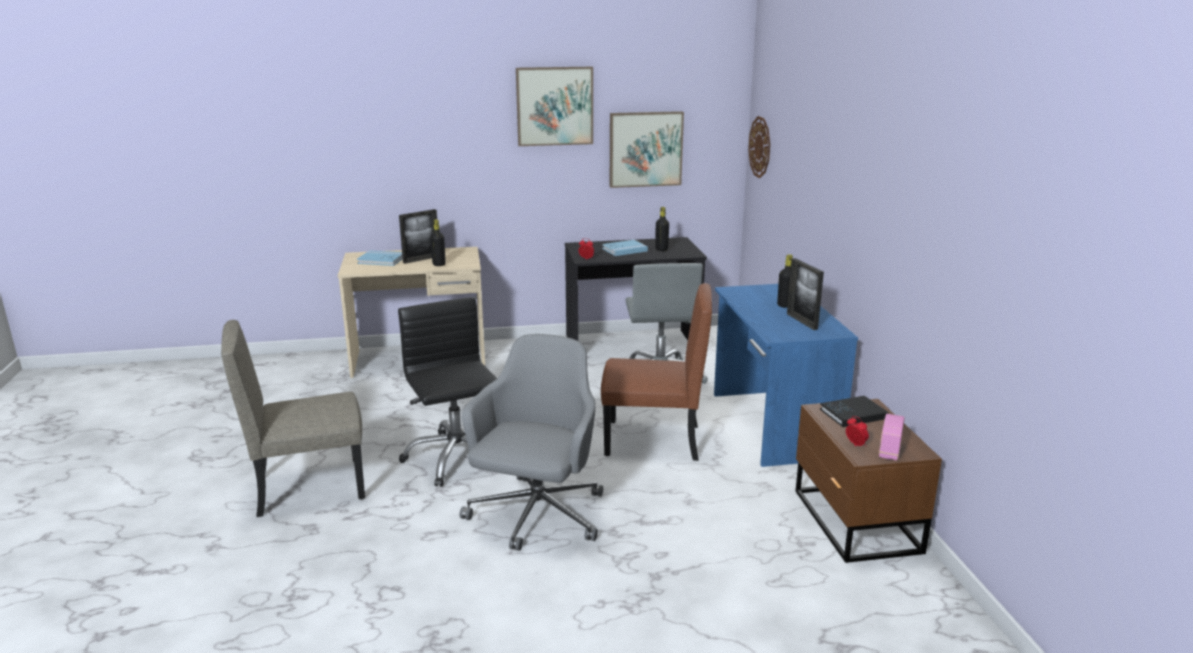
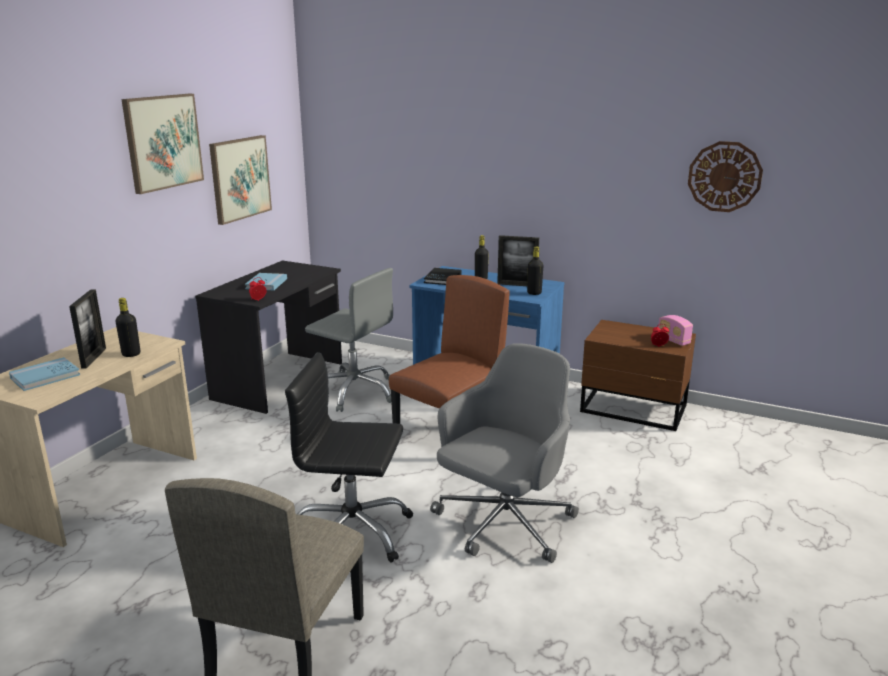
camera: 55 degrees left, 0 degrees up
(536, 516) = (503, 524): grey office chair -> grey office chair turned 75 degrees clockwise
(661, 249) = (293, 274): black bottle -> black bottle (534, 293)
(760, 147) = (336, 160): wall clock -> wall clock (724, 176)
(853, 414) = (615, 332): black book -> black book (442, 278)

